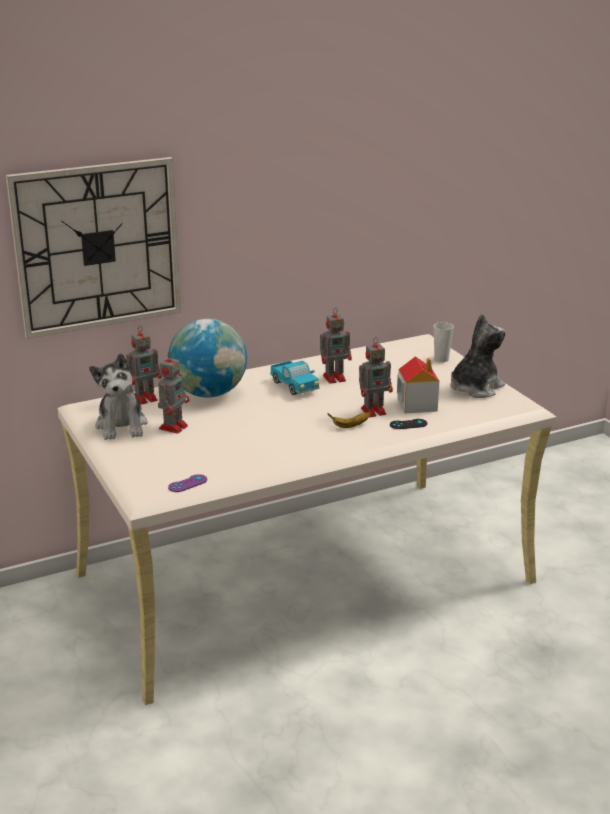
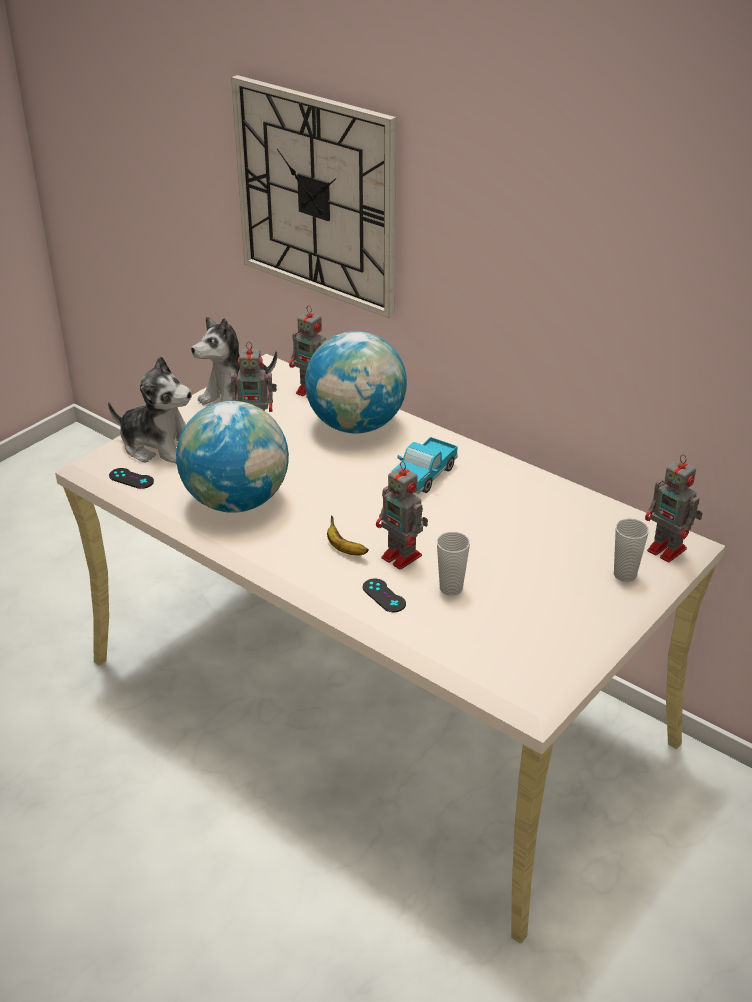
camera: 65 degrees right, 10 degrees up
(187, 483) = (131, 478): purple game controller -> black game controller
(260, 450) = (236, 501): none -> globe
(335, 378) = (477, 500): toy robot -> toy robot (668, 550)
(417, 404) = (451, 588): toy house -> cup
(474, 388) = (551, 630): plush toy -> plush toy (159, 446)

